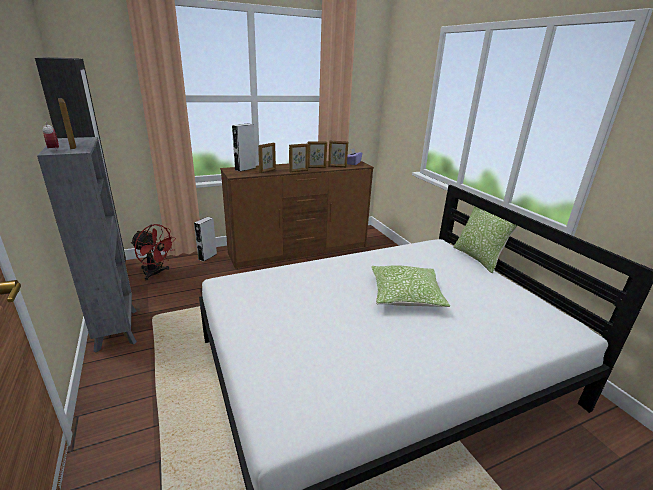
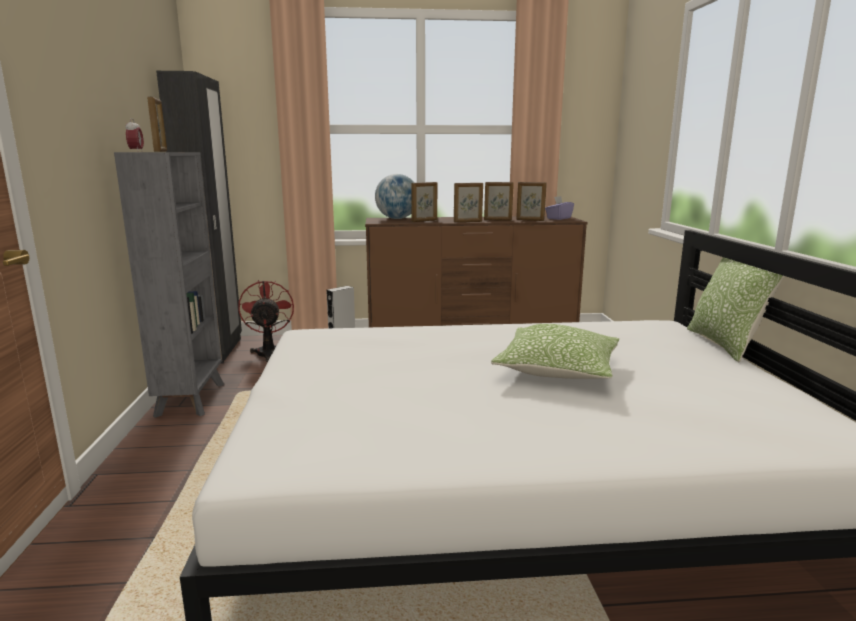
camera: 20 degrees right, 10 degrees down
(156, 273) = (269, 352): red fan -> red fan turned 150 degrees counterclockwise
(245, 169) = (397, 219): grey speaker -> globe

